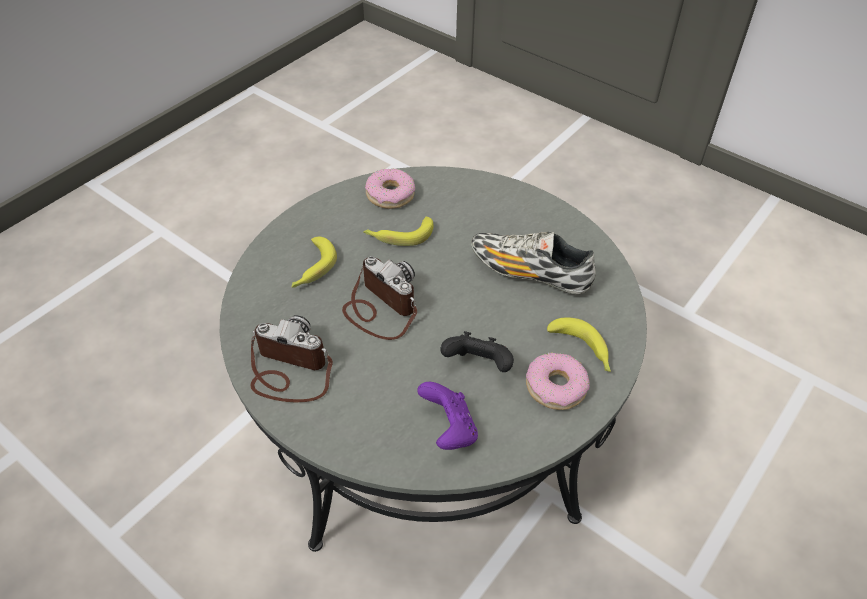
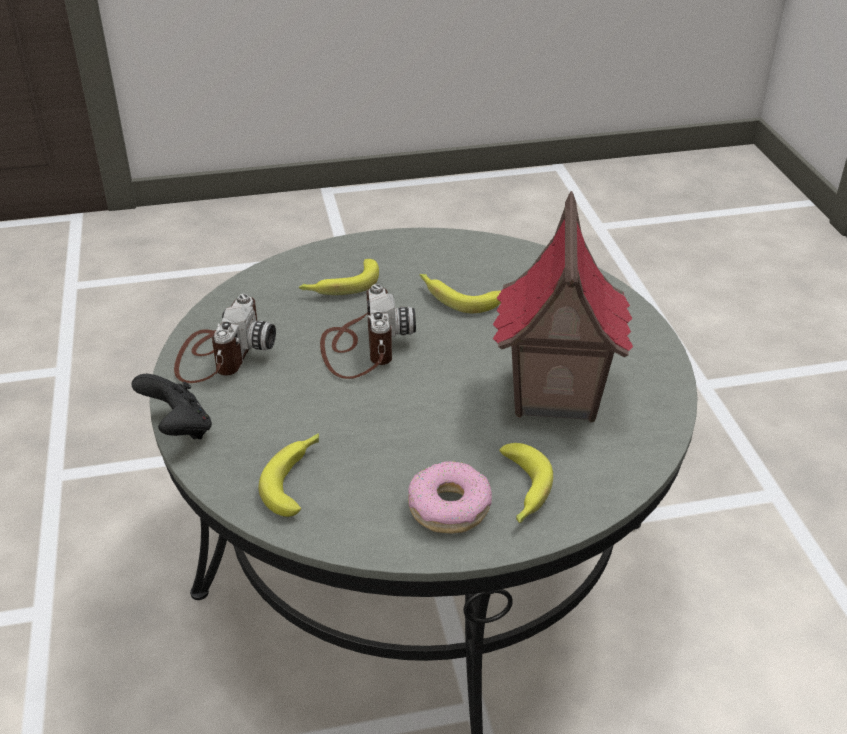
camera: 40 degrees right, 10 degrees down
(289, 371) = (220, 354): camera -> camera turned 45 degrees clockwise
(390, 195) = (492, 260): donut -> none
(449, 430) = (296, 479): purple game controller -> banana
(478, 365) = (393, 443): black game controller -> black game controller (178, 429)
(529, 273) = (554, 394): shoe -> toy house

